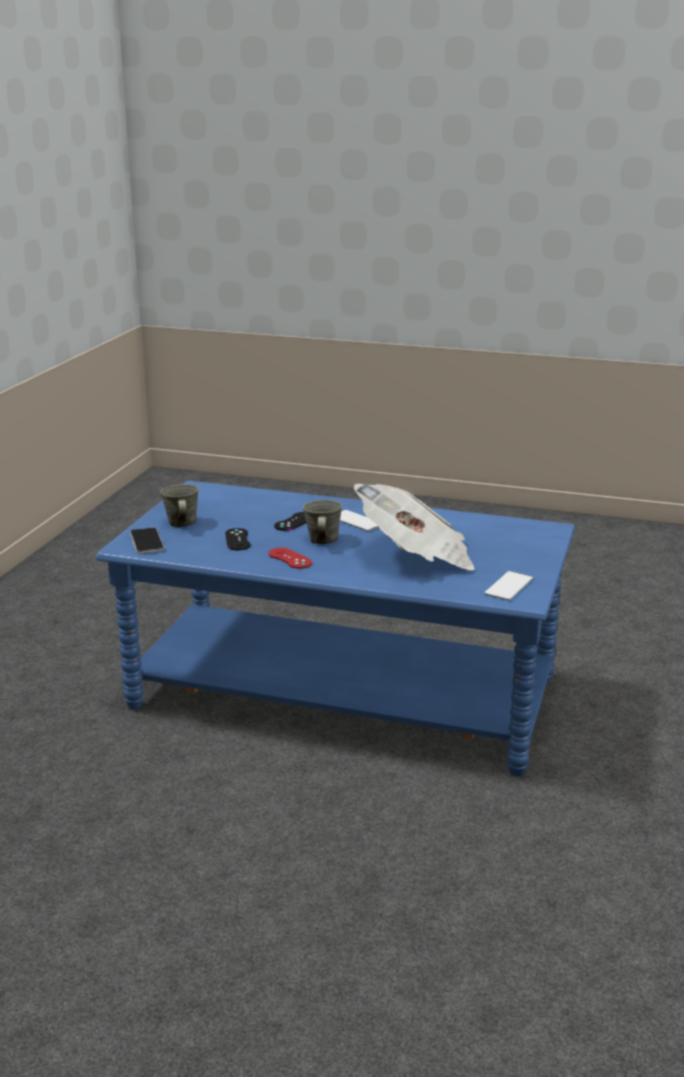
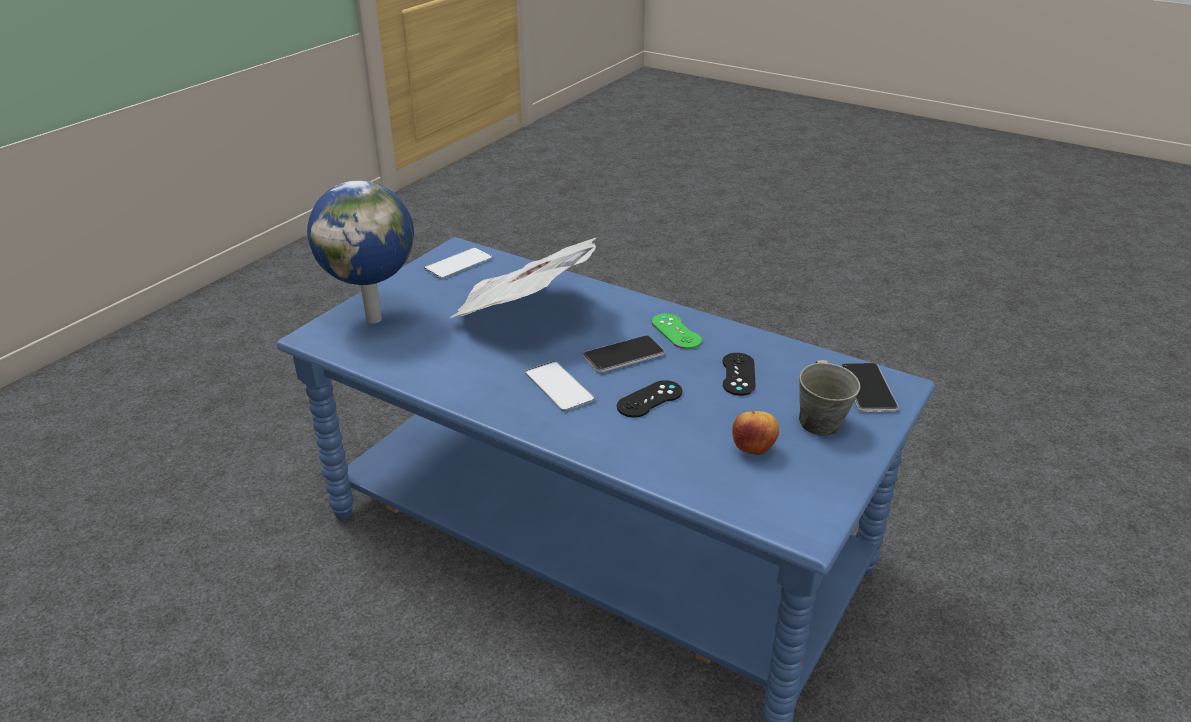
camera: 165 degrees left, 10 degrees up
(224, 508) = (753, 450): none -> apple
(290, 558) = (676, 331): red game controller -> green game controller
(322, 541) = (623, 355): grey mug -> phone
(524, 541) = (375, 318): none -> globe

